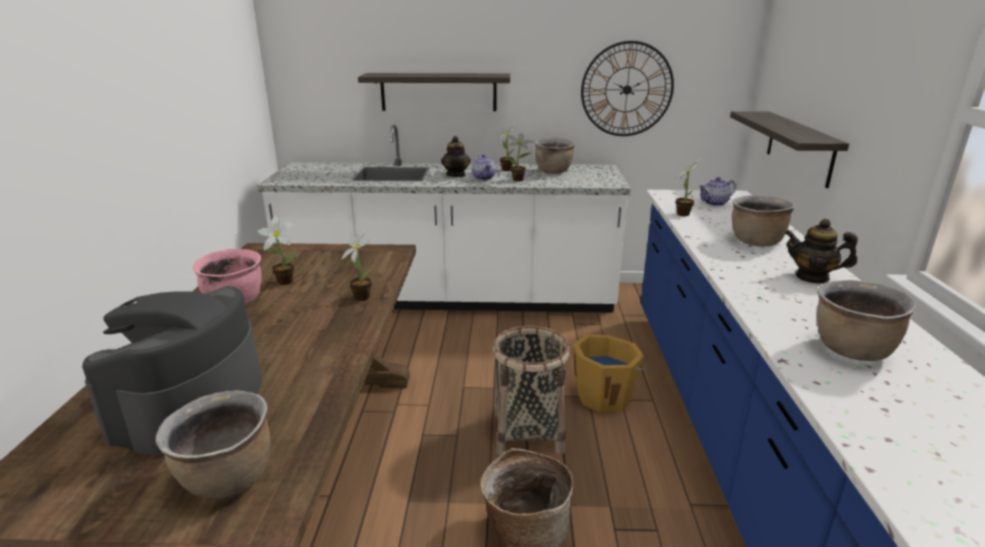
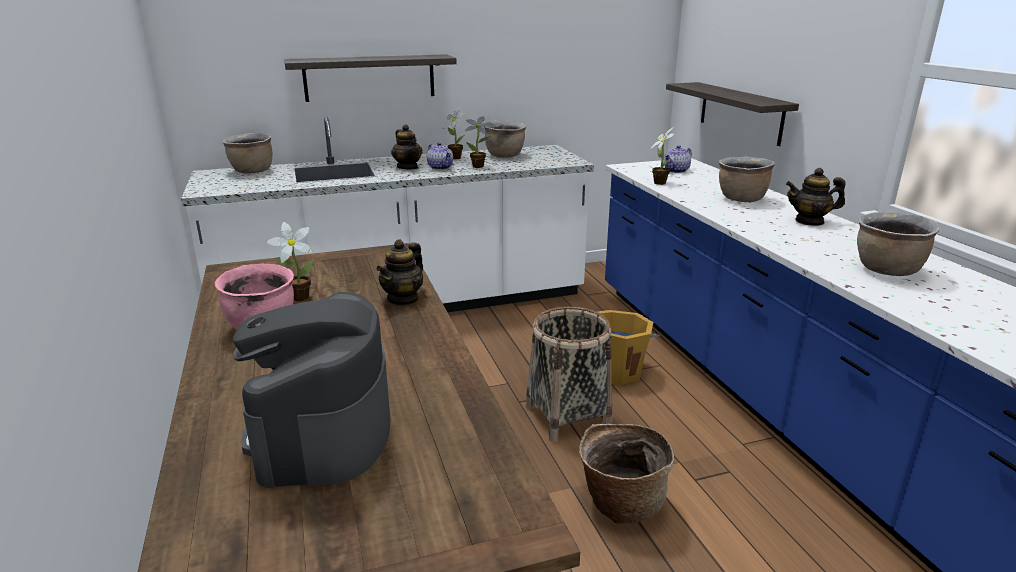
camera: 20 degrees left, 0 degrees up
(227, 479) = (440, 485): brown cooking pot -> brown cooking pot (252, 171)
(362, 296) = (403, 299): potted plant -> teapot
(627, 89) = (563, 67): wall clock -> none

